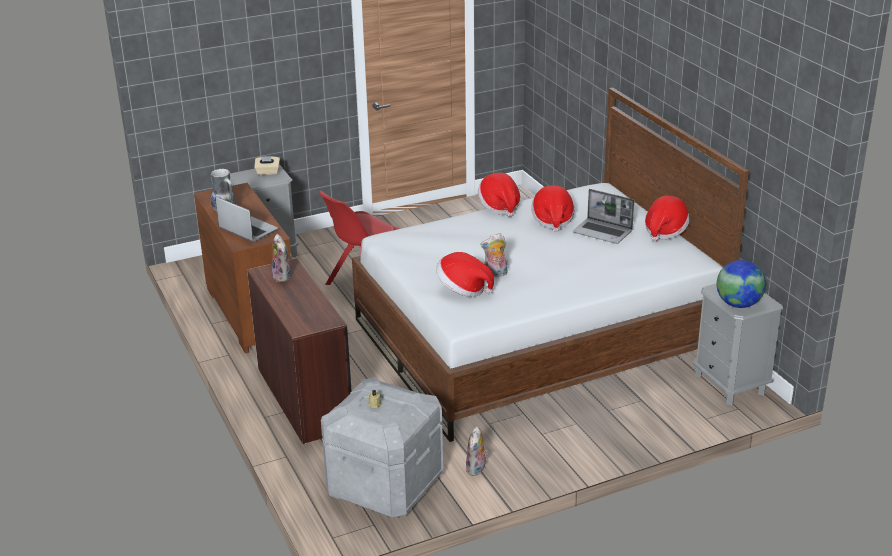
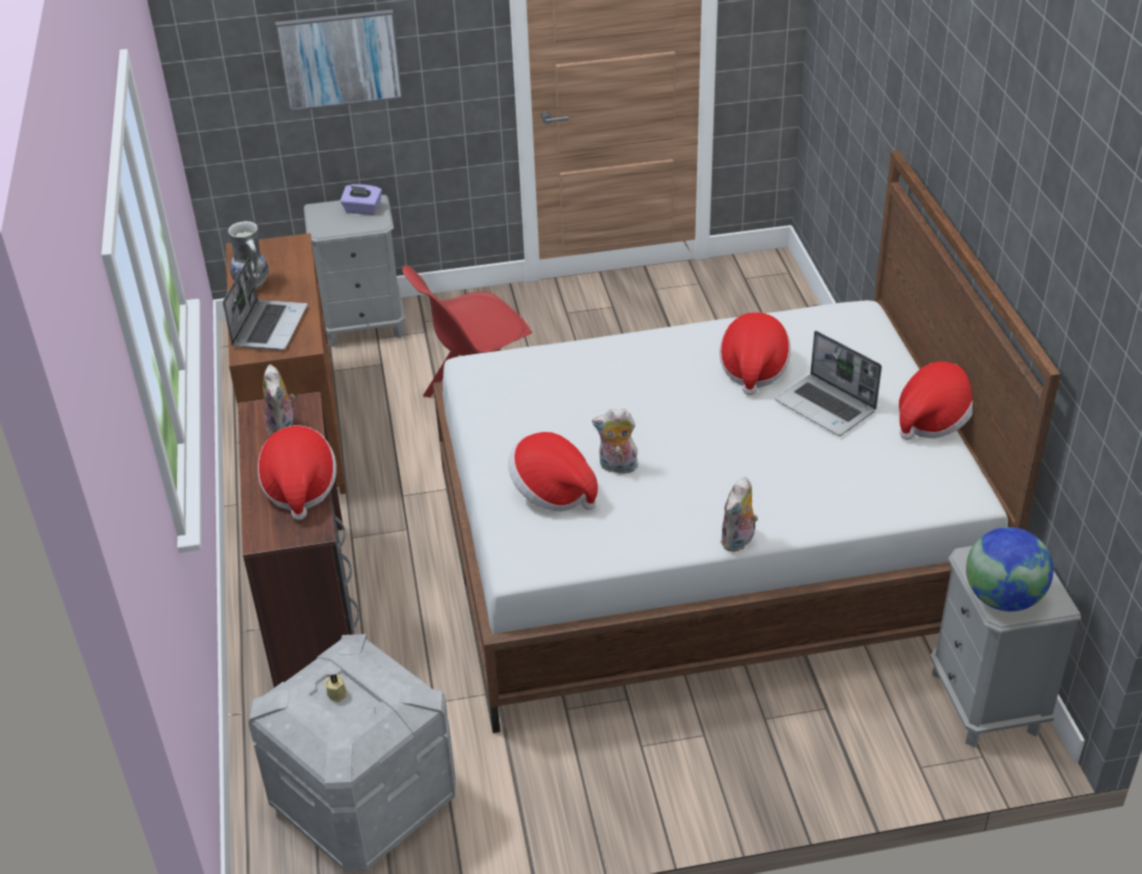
camera: 15 degrees right, 10 degrees up
(247, 229) = (269, 326): laptop -> laptop turned 45 degrees clockwise
(251, 75) = (340, 59): none -> picture
(268, 172) = (362, 210): beige tissue box -> purple tissue box
(477, 469) = (514, 797): plush toy -> plush toy (739, 541)
(499, 207) = (679, 329): hat -> hat (300, 488)

